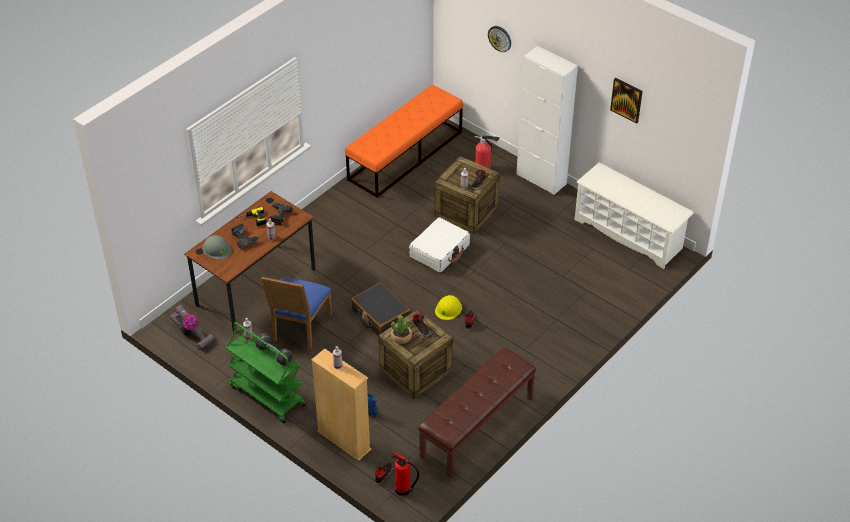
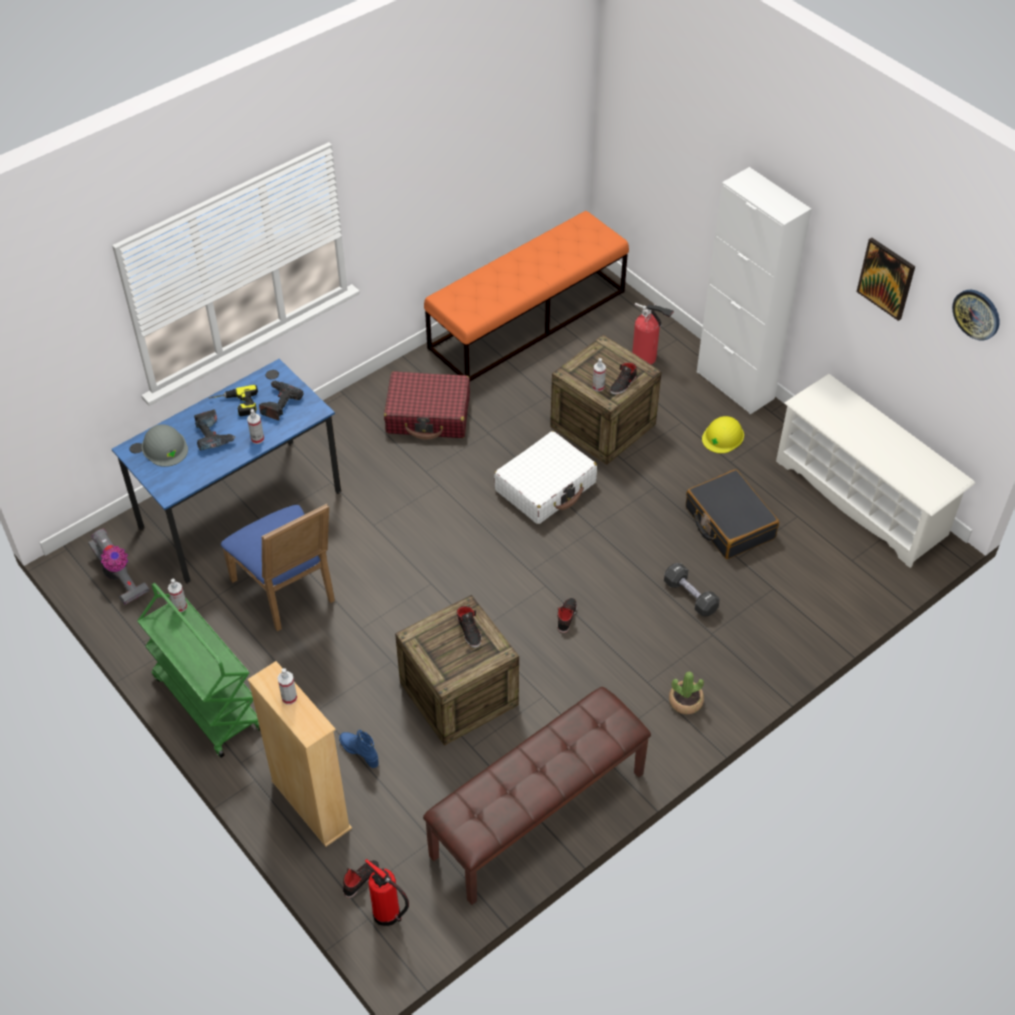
camera: 10 degrees right, 5 degrees up
(256, 287) = (241, 509): brown desk -> blue desk
(274, 354) = (212, 645): black dumbbell -> black dumbbell (690, 596)
(299, 329) = (288, 592): blue chair -> blue chair turned 60 degrees counterclockwise
(358, 219) = (428, 415): none -> red suitcase
(380, 316) = (424, 587): black suitcase -> black suitcase (729, 523)
(401, 337) = (433, 642): potted plant -> potted plant (685, 701)
(448, 309) = (537, 590): yellow hard hat -> yellow hard hat (723, 436)
(500, 38) = (692, 148): wall clock -> wall clock (976, 314)

